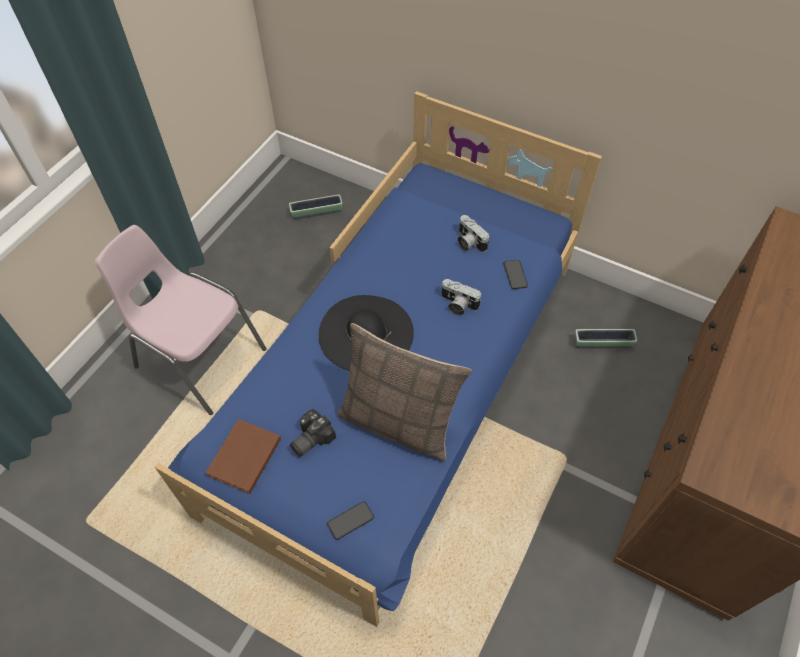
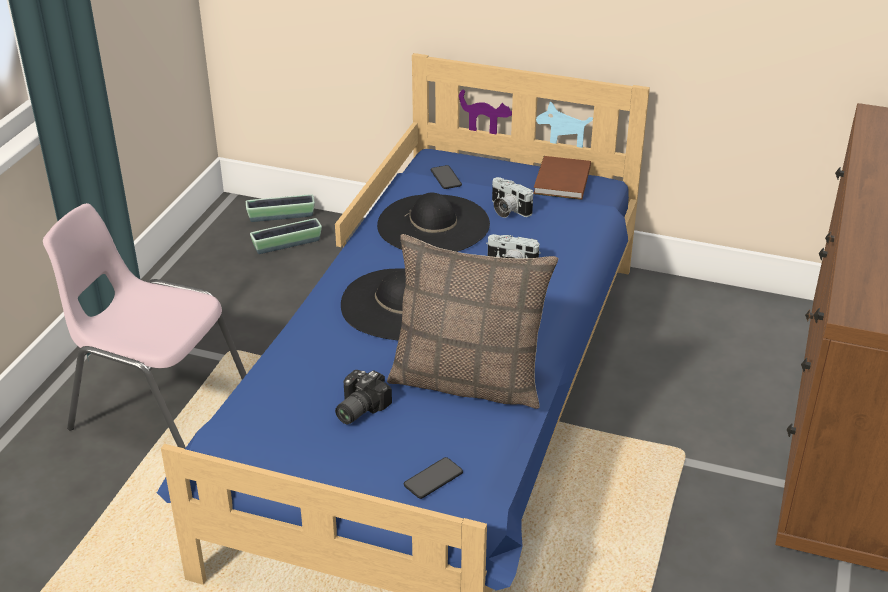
camera: 10 degrees left, 20 degrees down
(242, 458) = (273, 437): brown book -> brown book (561, 181)
(408, 250) = (433, 224): none -> black hat
(515, 275) = (573, 233): phone -> phone (446, 178)
(602, 343) = (696, 334): planter -> planter (281, 216)

